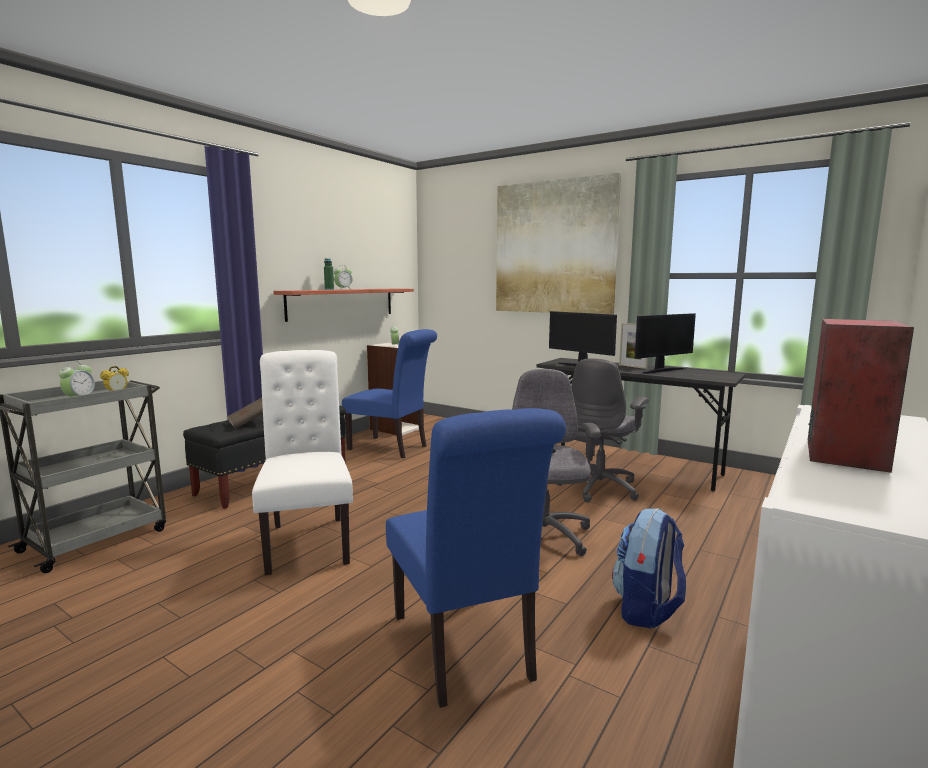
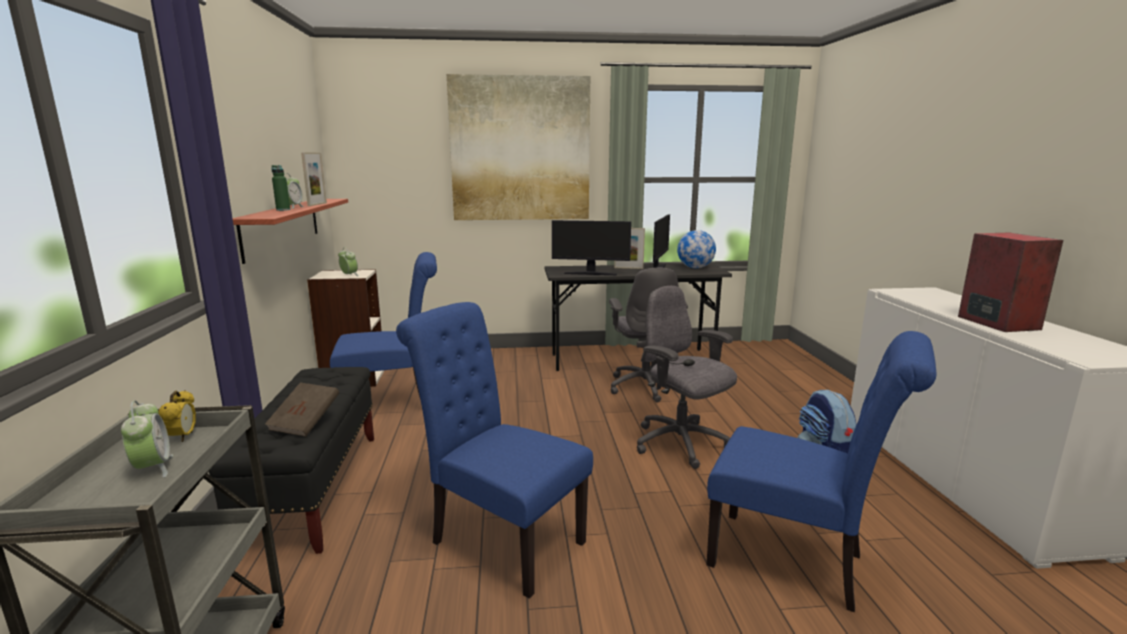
camera: 40 degrees left, 5 degrees up
(308, 540) = (500, 539): white chair -> blue chair
(368, 289) = (317, 204): none -> picture frame
(707, 374) = (695, 268): none -> globe

